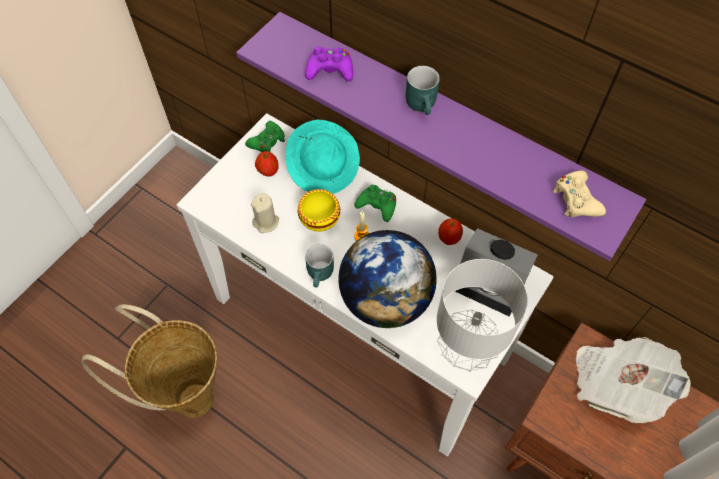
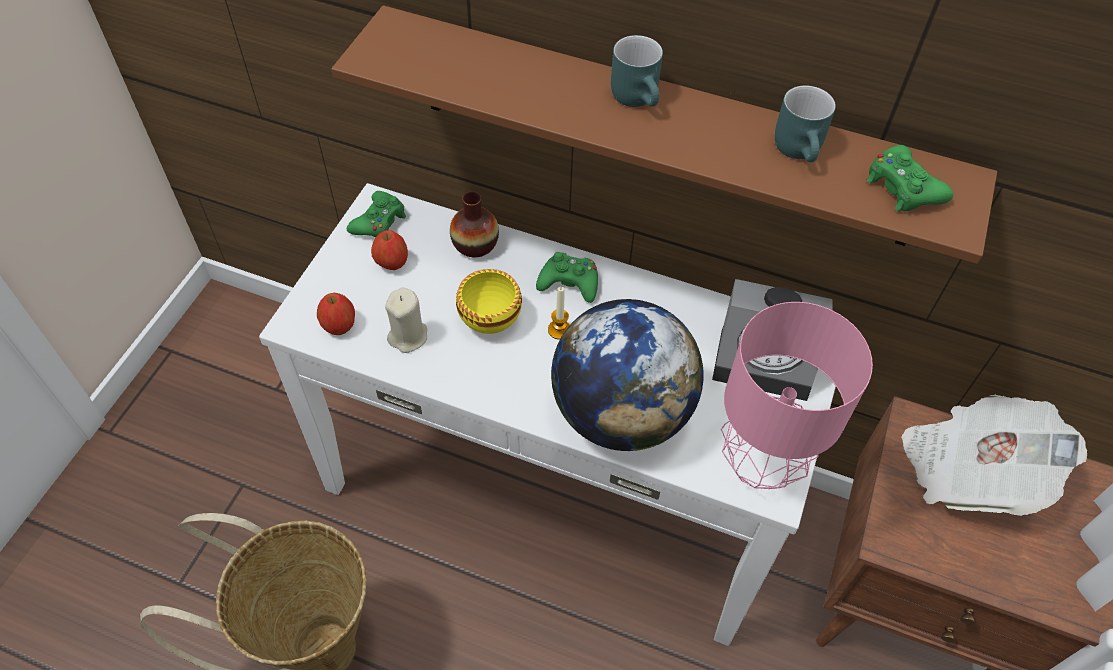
camera: 15 degrees left, 5 degrees down
(321, 275) = (514, 396): turquoise mug -> turquoise mug (802, 150)
(324, 168) = (475, 244): turquoise hat -> vase
(330, 70) = (484, 71): purple game controller -> none
(443, 123) = (663, 128): purple shelf -> brown shelf
(449, 238) = (687, 309): apple -> apple (339, 326)
(465, 353) = (761, 466): grey table lamp -> pink table lamp
(576, 200) = (903, 187): beige game controller -> green game controller

